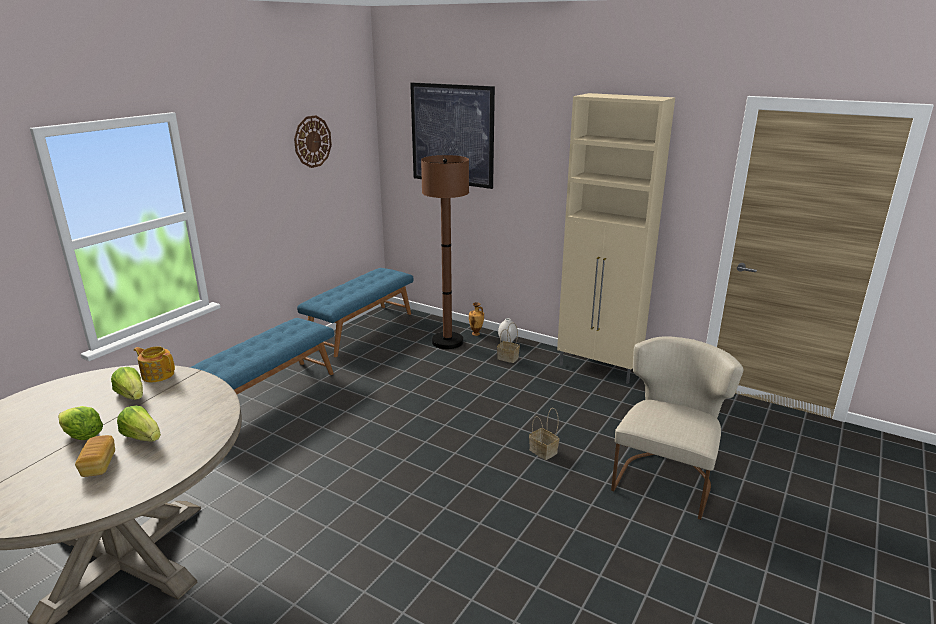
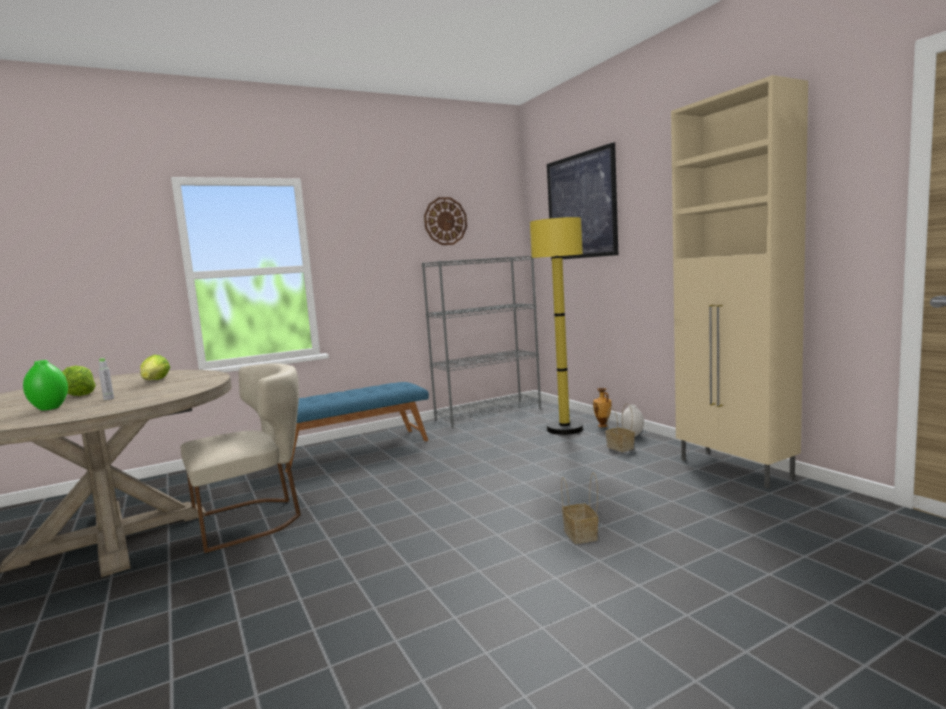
camera: 30 degrees right, 15 degrees down
(99, 465) = (50, 408): bread -> green vase
(142, 437) = (108, 399): lettuce -> grey bottle
(157, 374) = (195, 373): teapot -> none
(360, 329) = (489, 413): blue bench -> grey bookcase
(447, 342) = (564, 429): brown floor lamp -> yellow floor lamp
(665, 478) = (744, 601): beige chair -> beige chair (254, 519)

